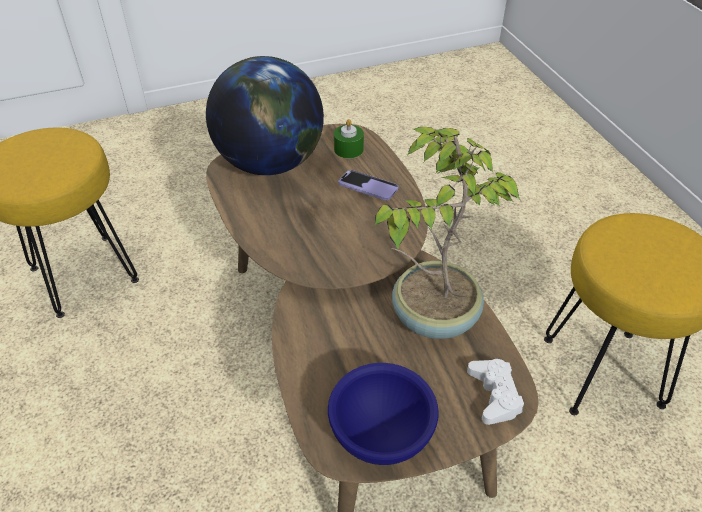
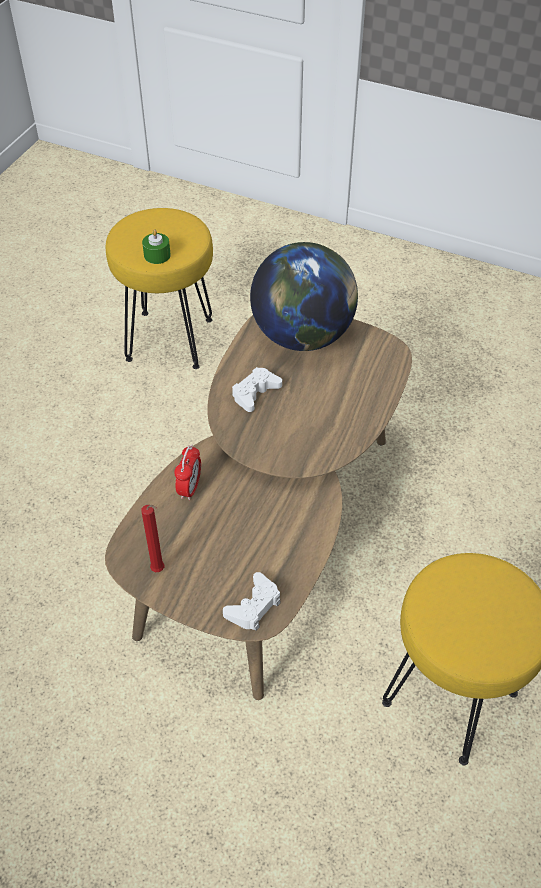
camera: 45 degrees right, 5 degrees up
(288, 227) = (255, 393): none -> white game controller
(317, 345) = (190, 488): none -> alarm clock
(348, 149) = (372, 362): green candle -> green candle (157, 255)
(368, 186) = (347, 402): phone -> none
(382, 436) = (159, 570): blue bowl -> red candle
(432, 316) = (283, 528): potted plant -> none

